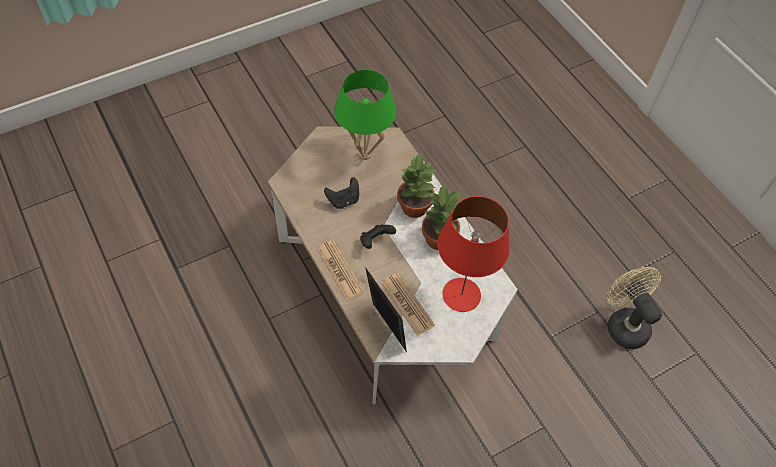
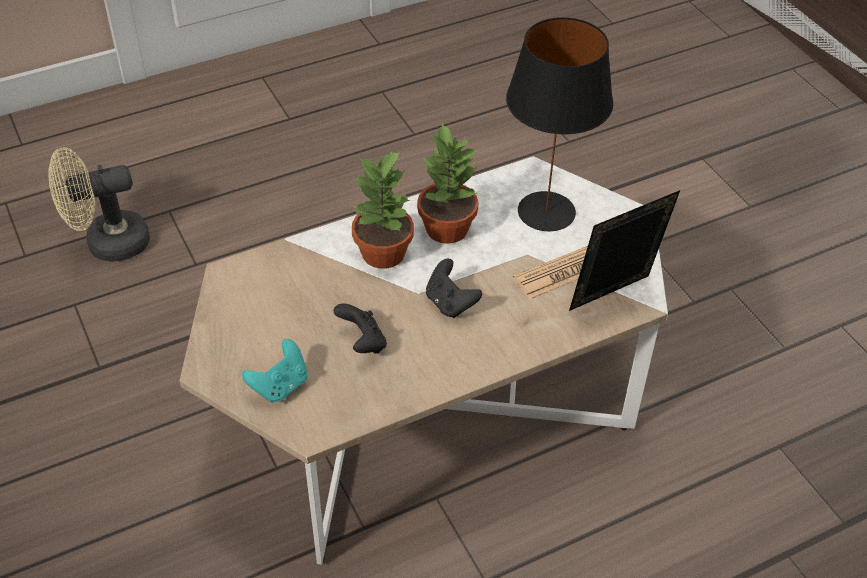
camera: 85 degrees left, 10 degrees down
(313, 166) = (280, 386): none -> turquoise game controller
(339, 270) = (507, 350): newspaper -> none
(364, 154) = (261, 311): green table lamp -> none
(461, 294) = (545, 211): red table lamp -> black table lamp
(623, 323) = (491, 152): beige fan -> beige fan (107, 244)

